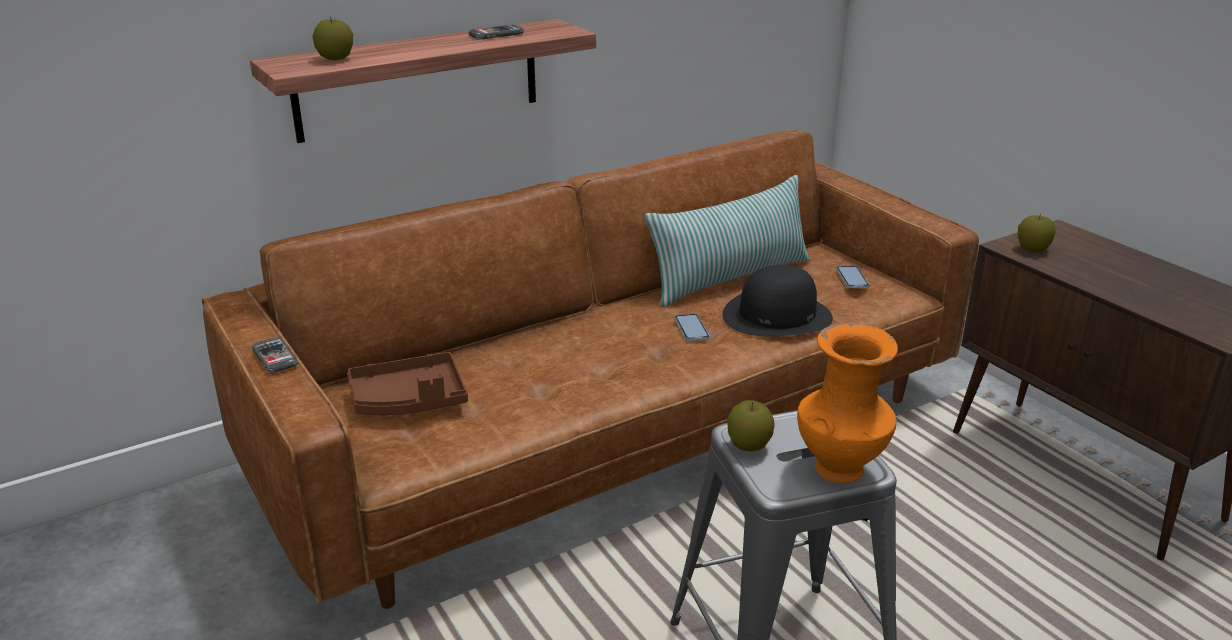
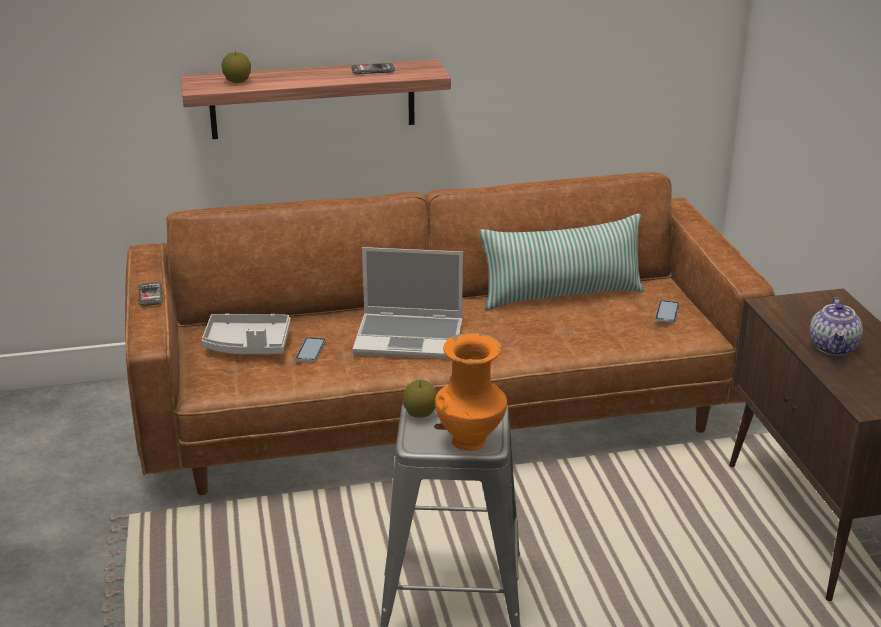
camera: 20 degrees right, 0 degrees up
(409, 400) = (247, 345): brown tray -> grey tray
(604, 354) = (410, 338): none -> laptop
(691, 328) = (494, 330): phone -> phone (310, 350)
(777, 316) = (572, 332): black hat -> none
(1032, 249) = (787, 310): apple -> none
(1117, 279) = (834, 347): none -> teapot

